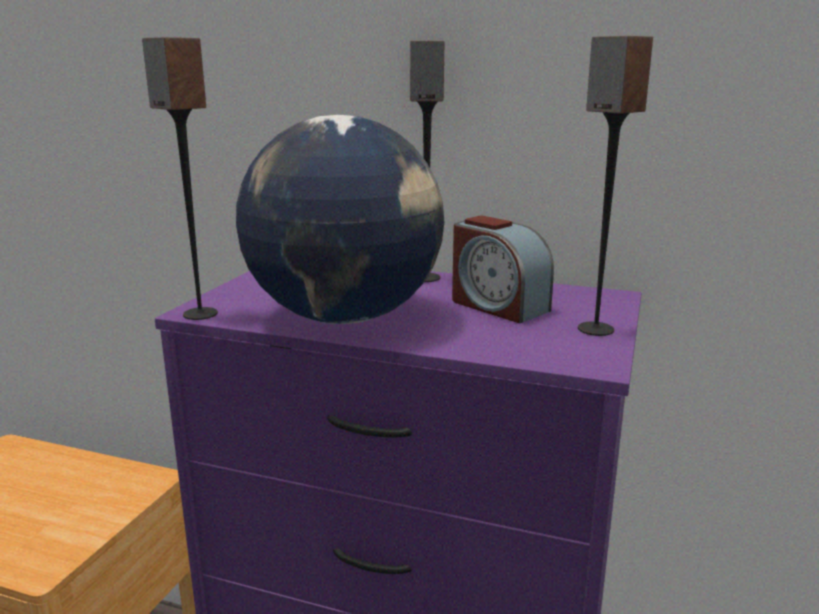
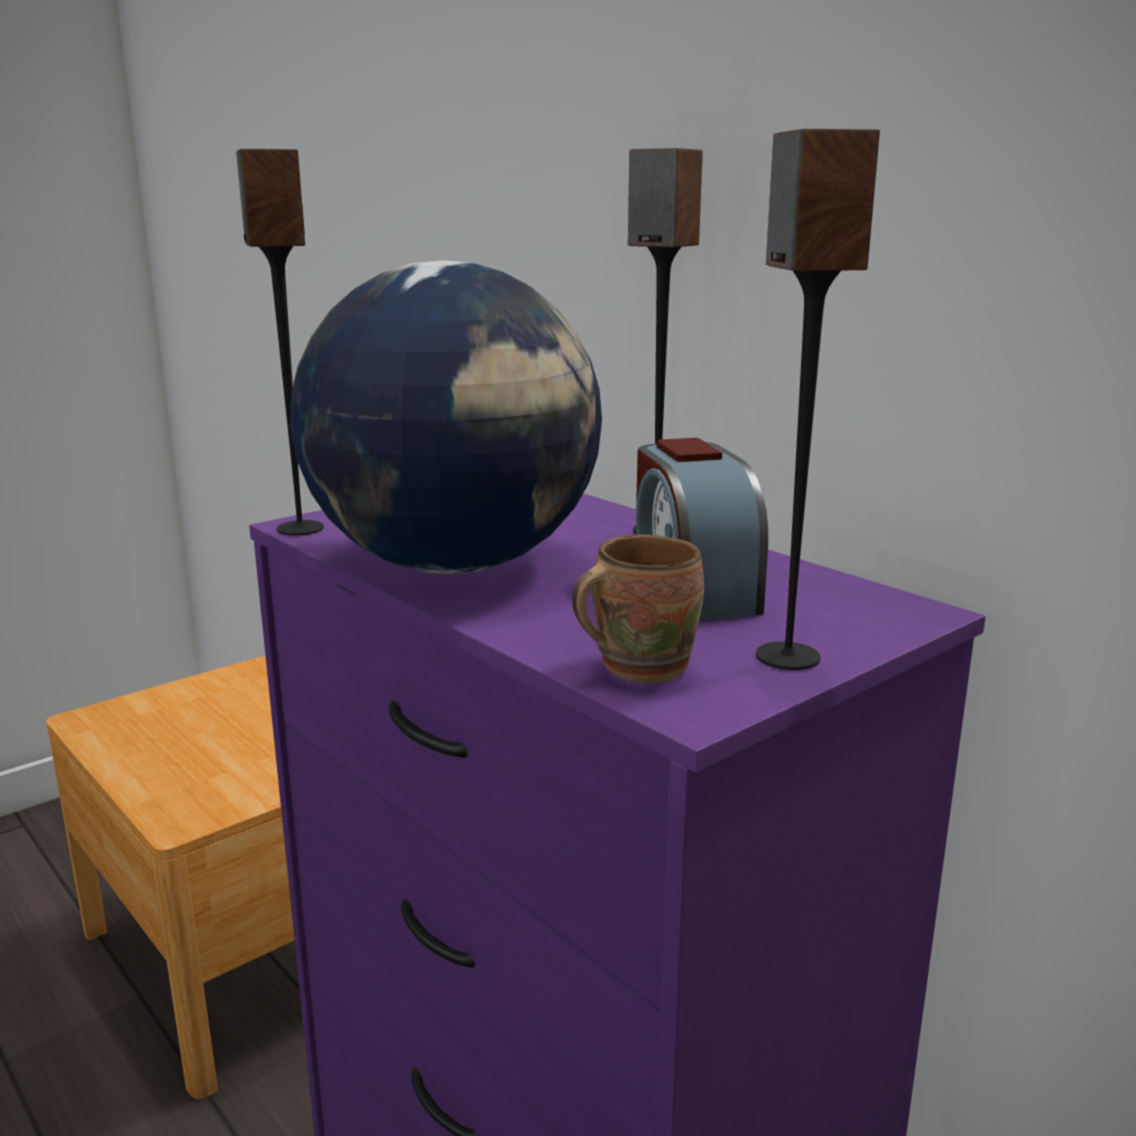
camera: 30 degrees right, 0 degrees up
(537, 350) = (637, 666): none -> brown mug

